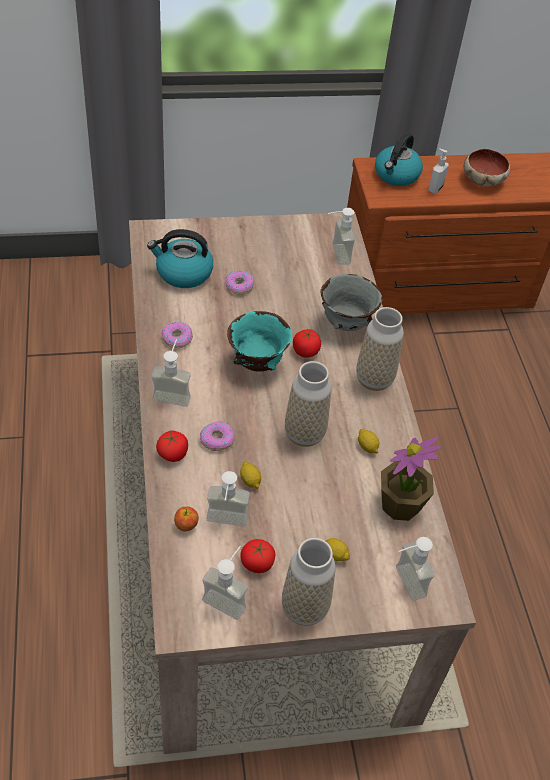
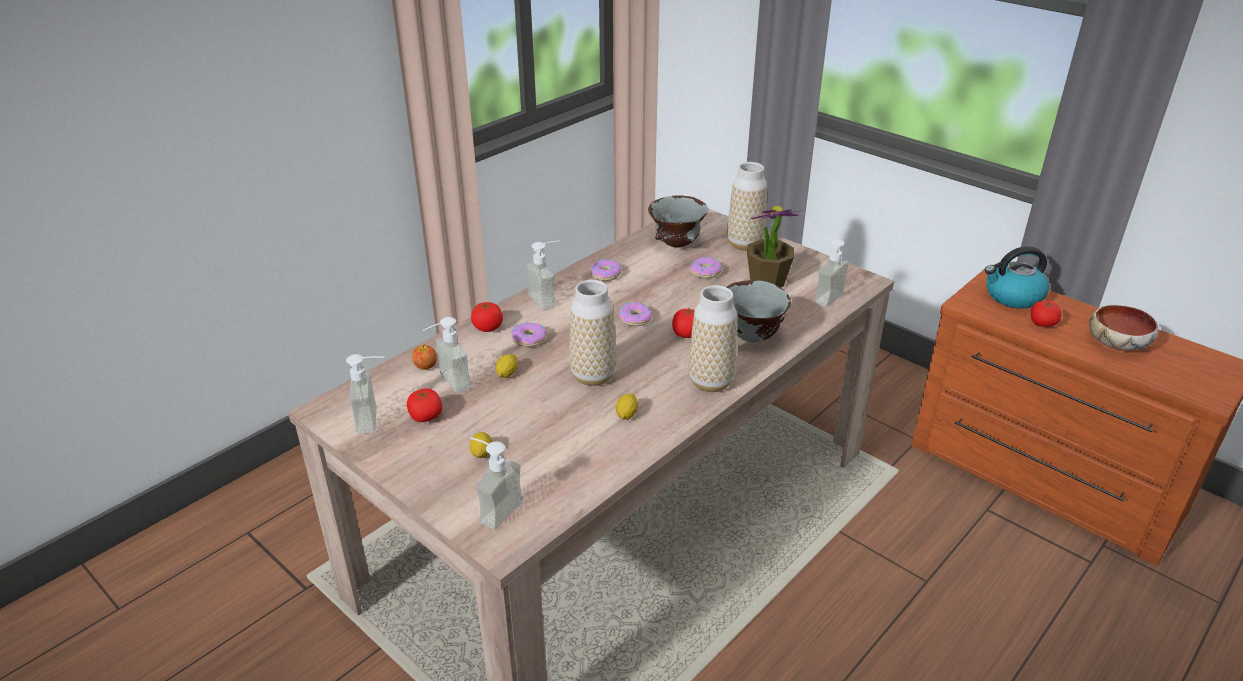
camera: 55 degrees right, 15 degrees down
(183, 273) = (676, 245): kettle -> grey bowl
(257, 364) = (635, 318): turquoise bowl -> donut
(304, 608) = (405, 463): vase -> vase (744, 244)
(400, 505) = (584, 464): potted plant -> potted plant (767, 281)
(435, 188) = (1042, 323): soap dispenser -> tomato

